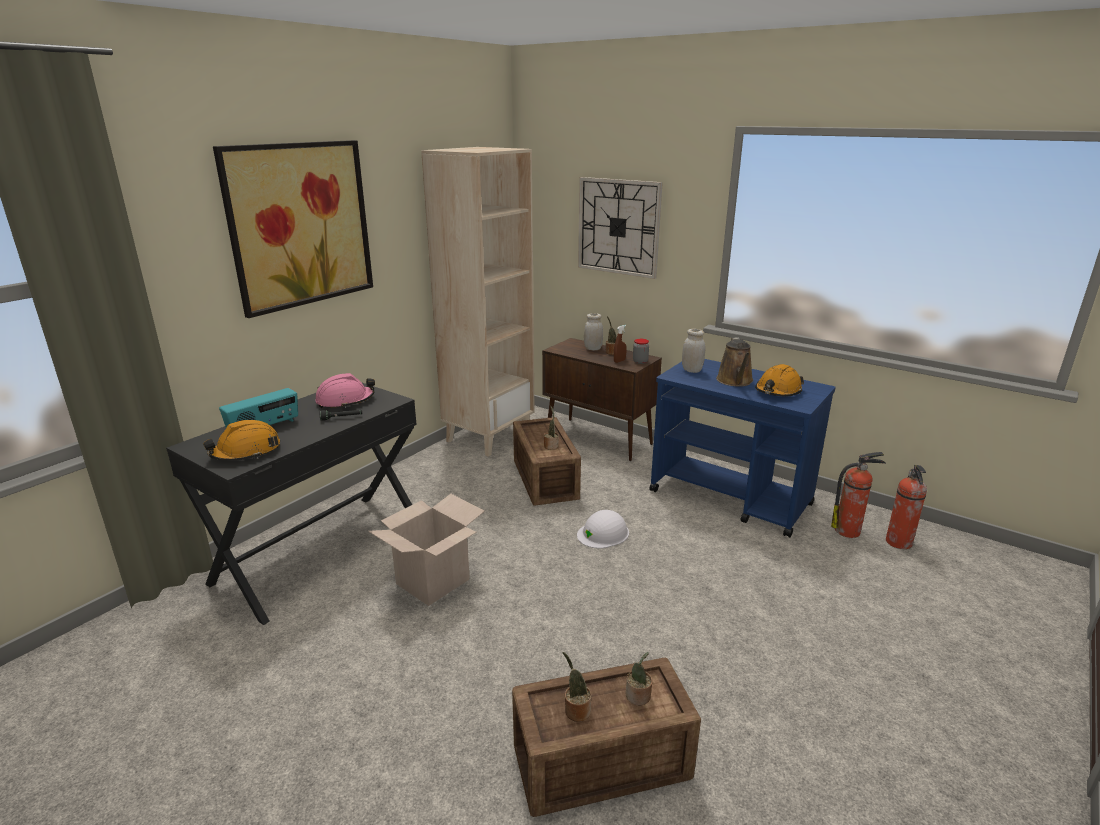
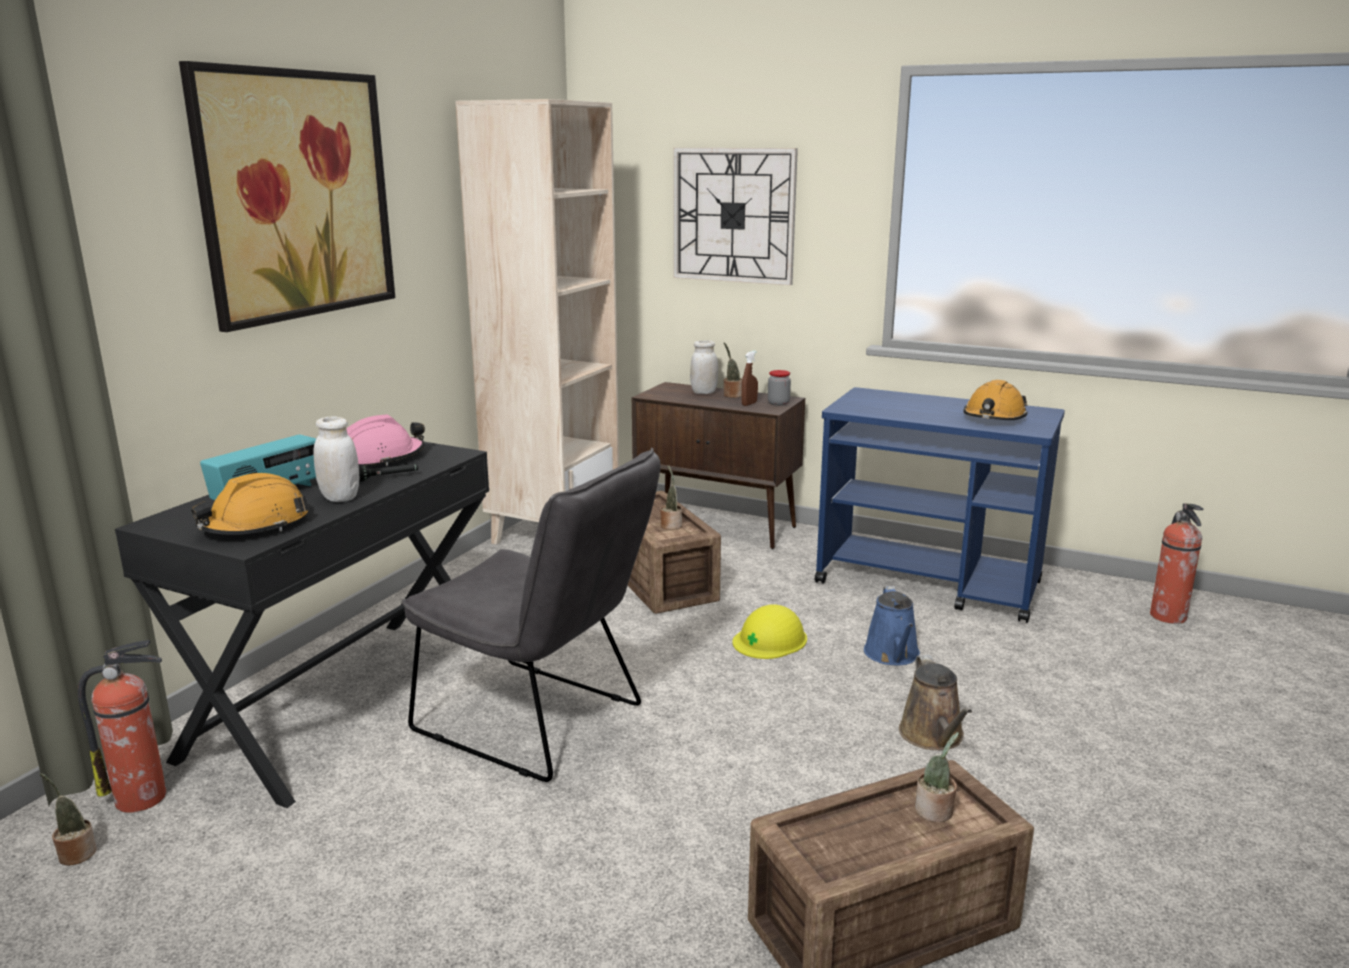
camera: 10 degrees left, 5 degrees down
(433, 581) = (540, 723): cardboard box -> grey chair
(575, 710) = (854, 838): potted plant -> potted plant (75, 853)
(603, 533) = (770, 640): white hard hat -> yellow hard hat
(683, 554) = (892, 655): none -> blue watering can
(692, 370) = (866, 402): white jar -> white jar (340, 498)
(735, 381) = (931, 410): brown watering can -> brown watering can (933, 736)
(848, 531) = (1100, 609): fire extinguisher -> fire extinguisher (144, 797)

